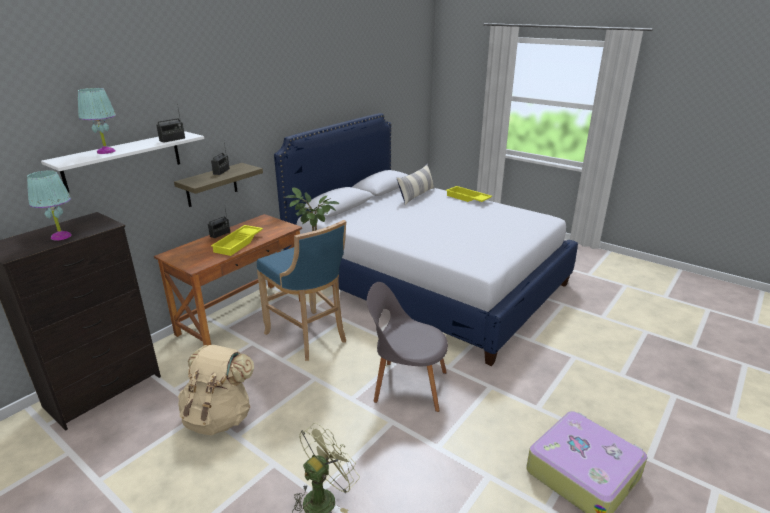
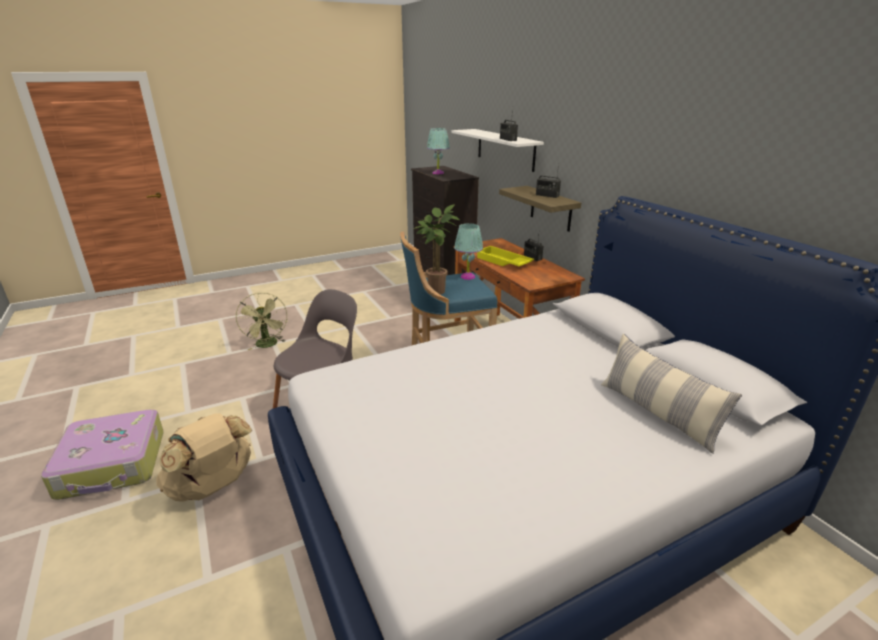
camera: 115 degrees right, 0 degrees up
(106, 151) = (484, 133): turquoise table lamp -> turquoise table lamp (468, 276)
(219, 417) = (377, 322): beige backpack -> beige backpack (212, 486)
(467, 198) = (623, 481): yellow tray -> none

